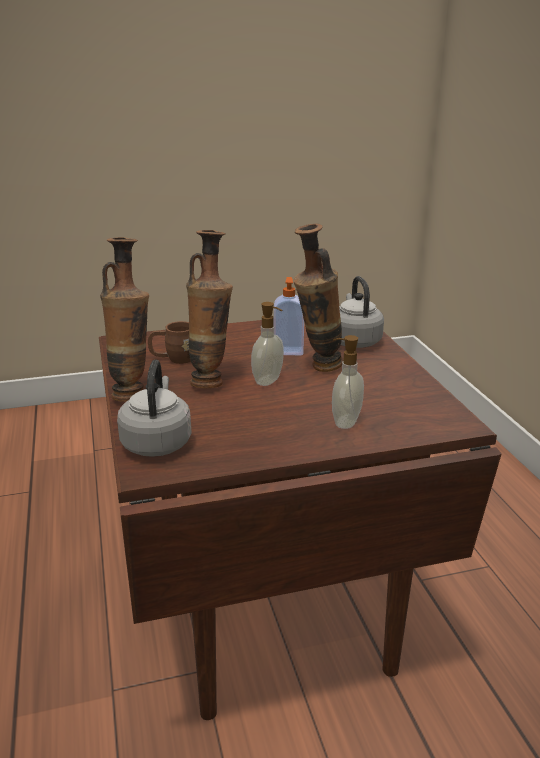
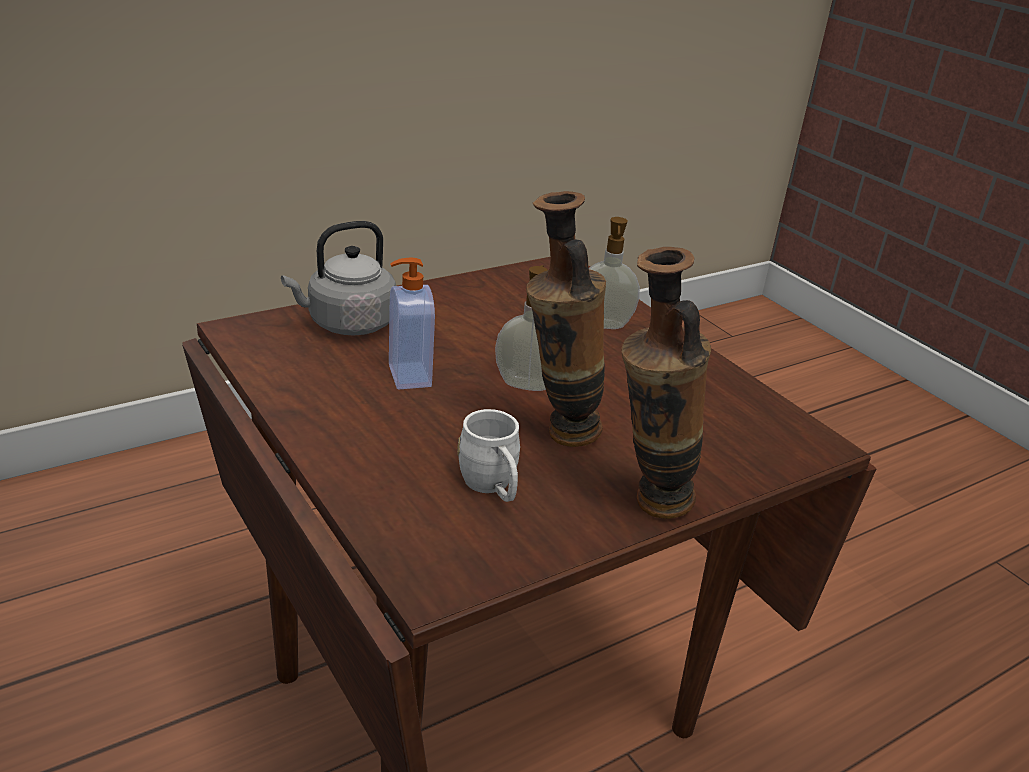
camera: 110 degrees left, 5 degrees up
(157, 442) = (754, 448): grey kettle -> none
(174, 359) = (492, 487): brown mug -> white mug
(317, 367) = (461, 349): vase -> none

